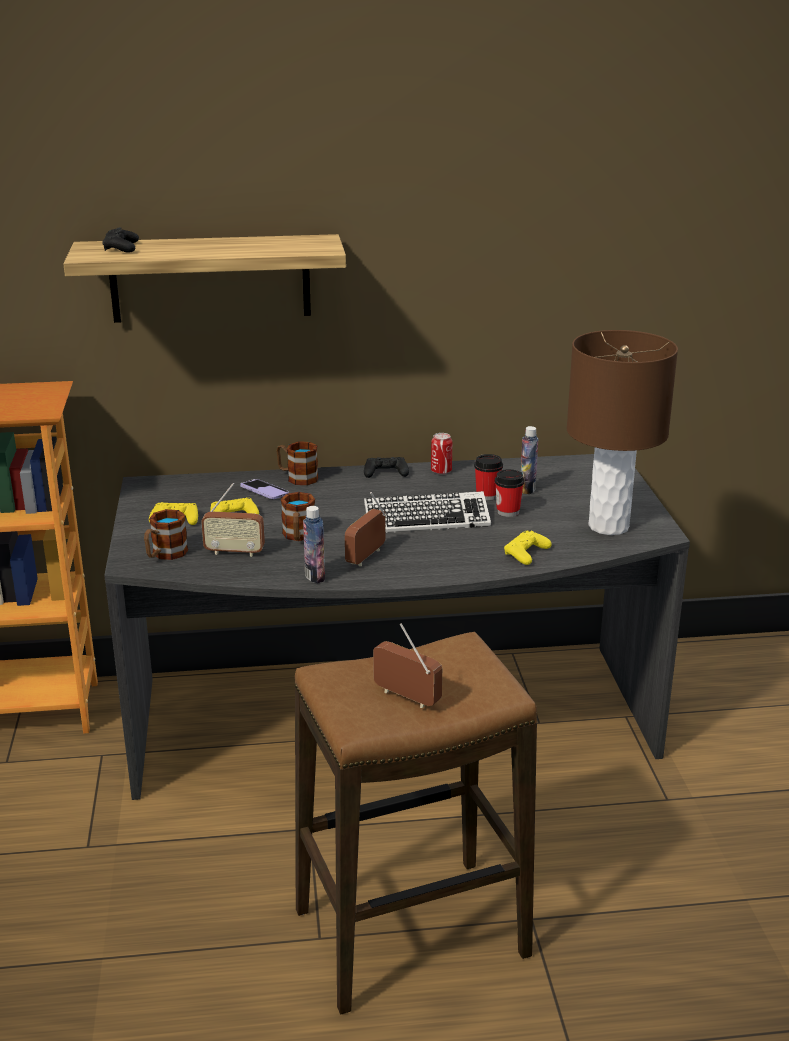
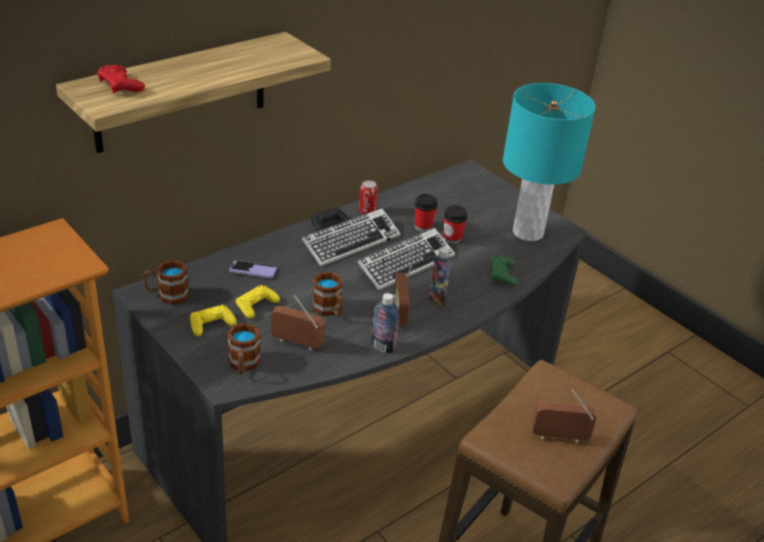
camera: 35 degrees left, 10 degrees up
(121, 247) = (120, 85): black game controller -> red game controller
(234, 552) = (297, 343): radio -> radio turned 135 degrees counterclockwise
(297, 477) = (265, 248): mug -> mug (167, 295)
(390, 491) = (351, 242): none -> keyboard
(526, 553) = (502, 274): yellow game controller -> green game controller
(527, 489) = (443, 212): bottle -> bottle (437, 299)
(608, 526) = (527, 233): brown table lamp -> turquoise table lamp

